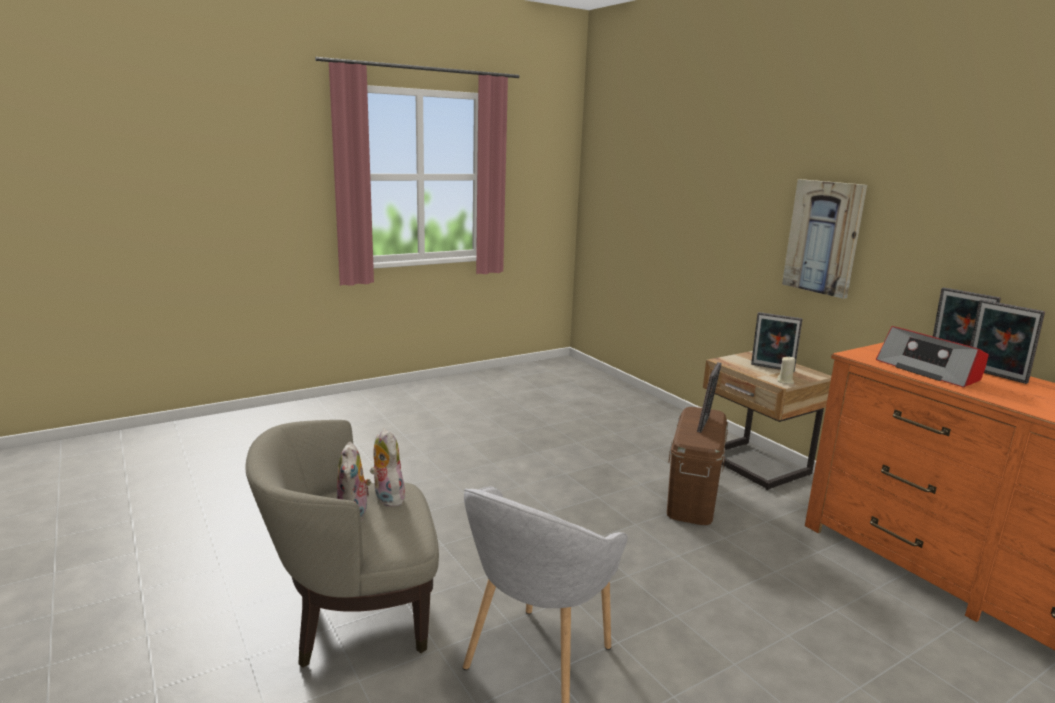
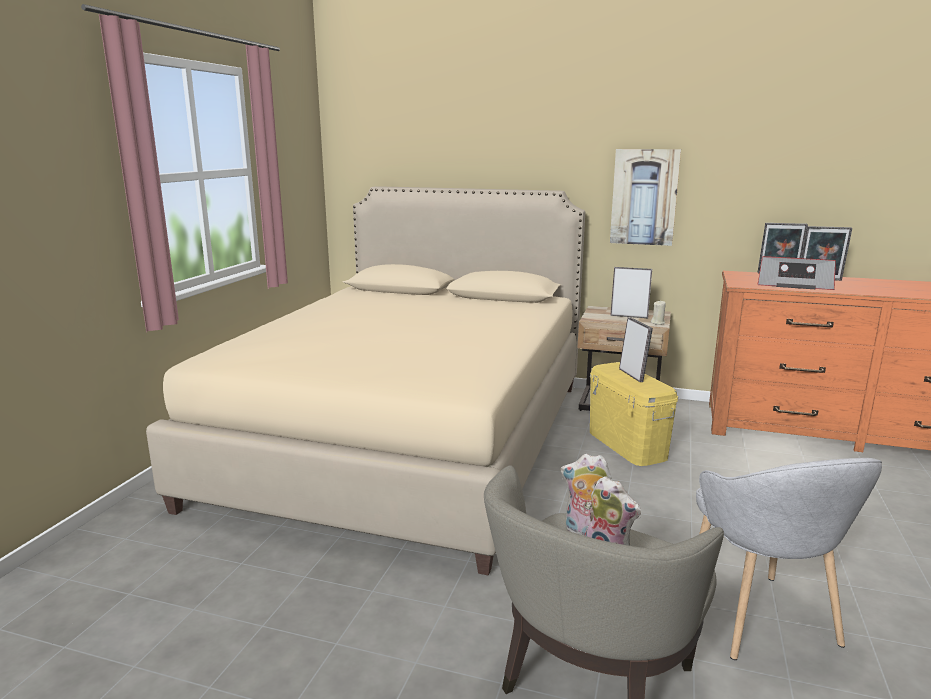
camera: 40 degrees left, 0 degrees up
(521, 425) = (409, 439): none -> beige bed
(692, 497) = (626, 444): brown storage box -> yellow storage box
(772, 368) = (629, 316): picture frame -> picture frame turned 150 degrees counterclockwise

